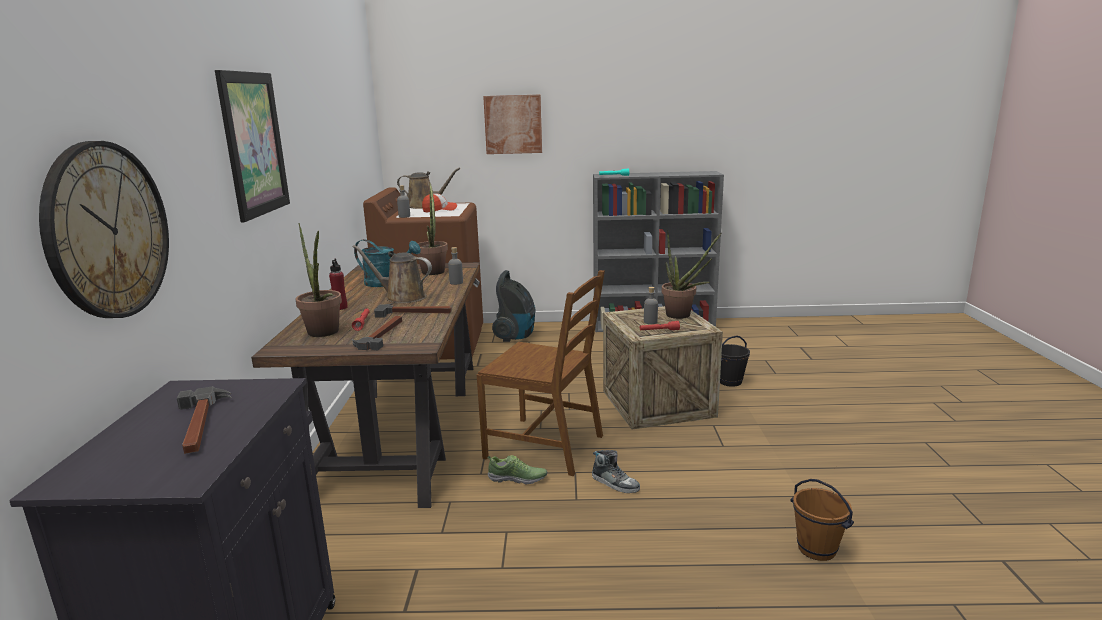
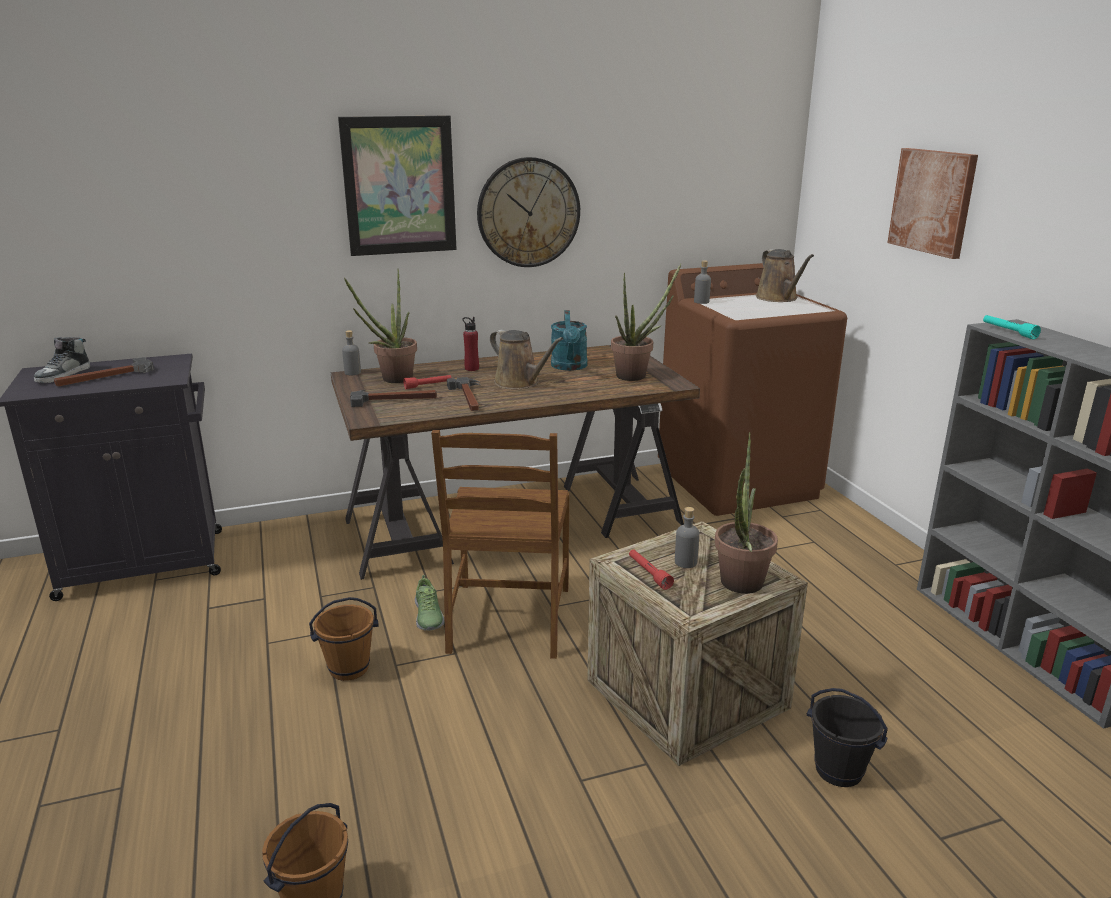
camera: 70 degrees right, 5 degrees up
(107, 231) = (154, 236): wall clock -> wall clock (528, 213)
(402, 297) = (520, 383): brown watering can -> brown watering can turned 135 degrees clockwise
(439, 210) = (761, 307): cap -> none
(456, 282) = (594, 394): grey bottle -> grey bottle (352, 373)
(516, 336) = (822, 528): vacuum cleaner -> none
(569, 522) = (349, 668): none -> brown bucket
(615, 483) = (438, 688): shoe -> shoe (63, 375)

